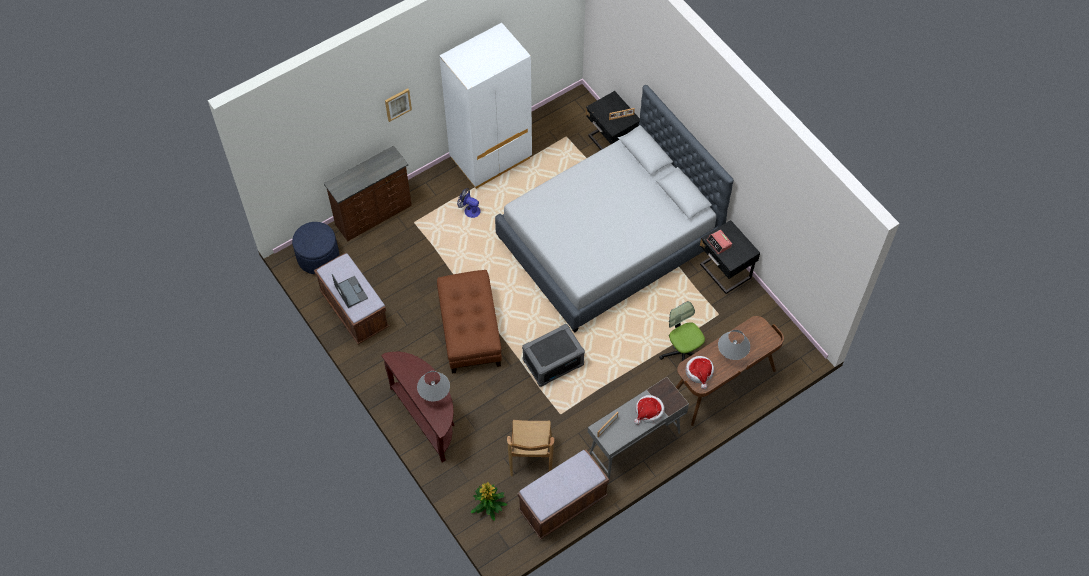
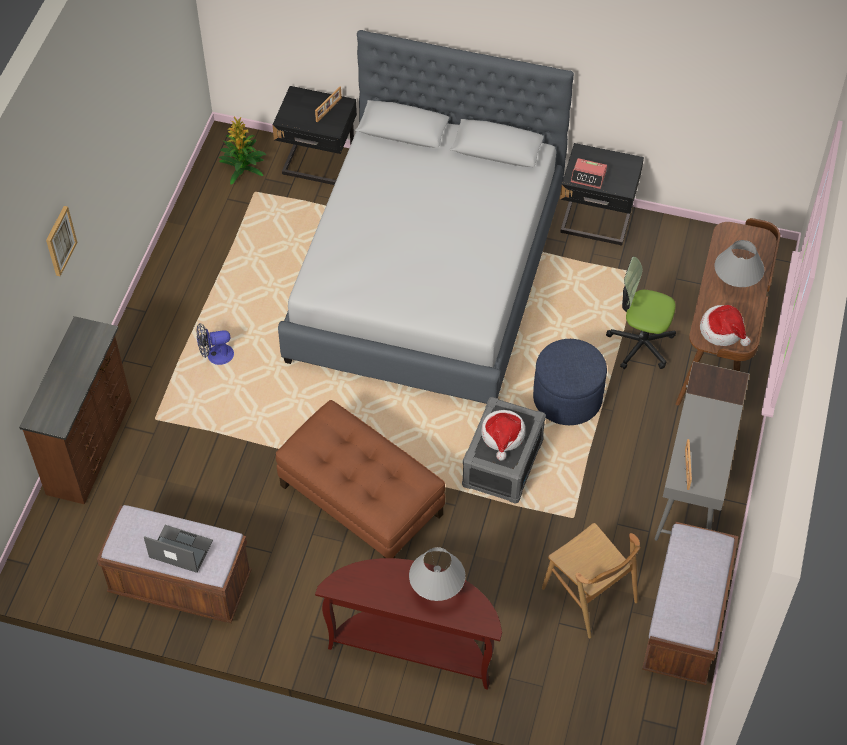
camera: 40 degrees left, 5 degrees down
(318, 257) = (61, 552): blue ottoman -> blue ottoman (567, 398)
(488, 505) = (598, 695): potted plant -> potted plant (243, 167)
(490, 158) = (182, 277): white wardrobe -> none
(648, 412) = (715, 416): hat -> hat (503, 436)

